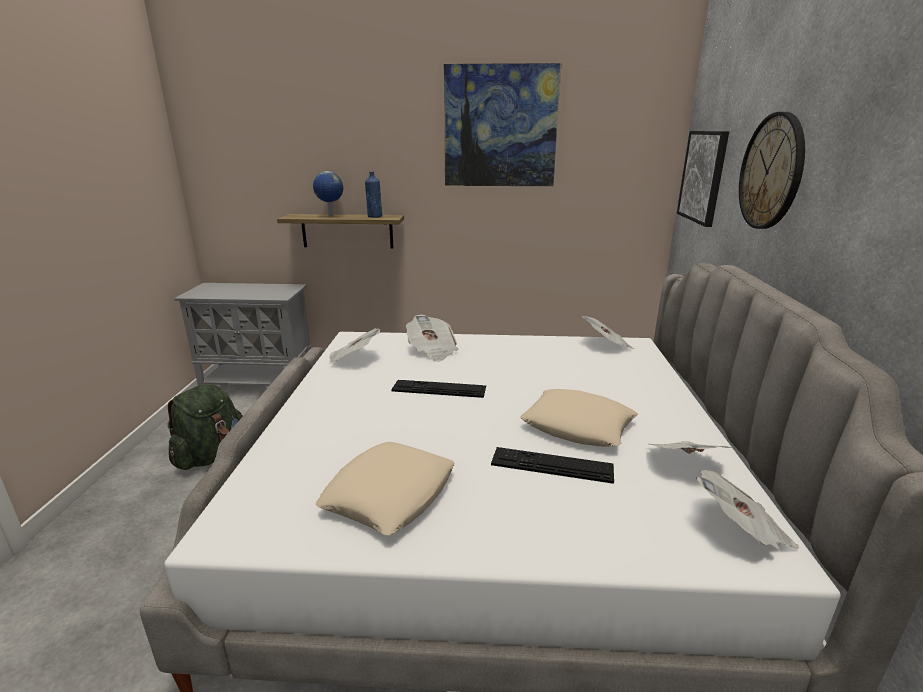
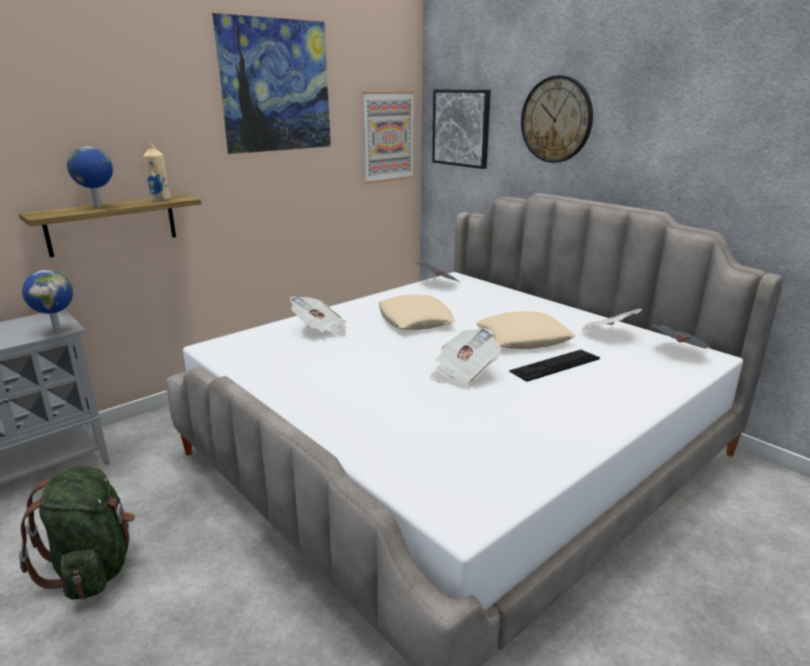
camera: 45 degrees left, 0 degrees up
(276, 296) = (57, 330): none -> globe
(353, 359) = (262, 362): newspaper -> newspaper (462, 374)
(374, 217) = (160, 200): blue bottle -> beige bottle
(389, 494) = (510, 428): beige pillow -> beige pillow (415, 320)
(439, 388) = (390, 354): keyboard -> none
(629, 181) = (388, 137): none -> picture

